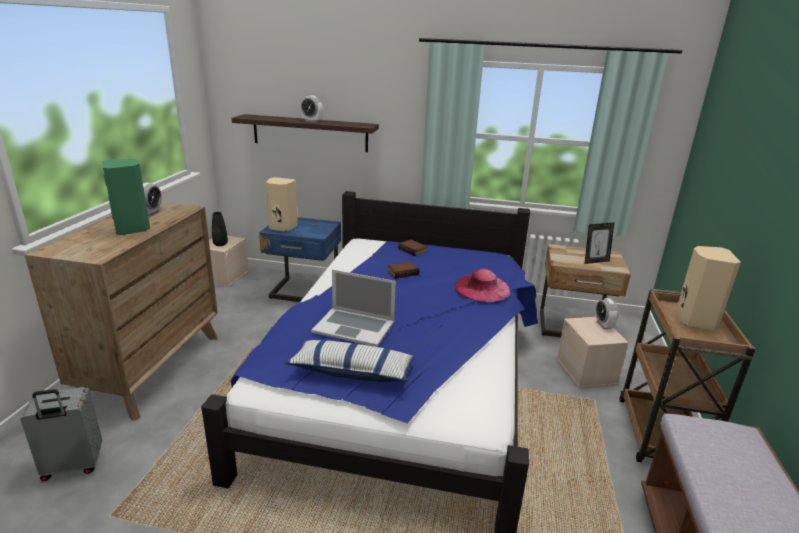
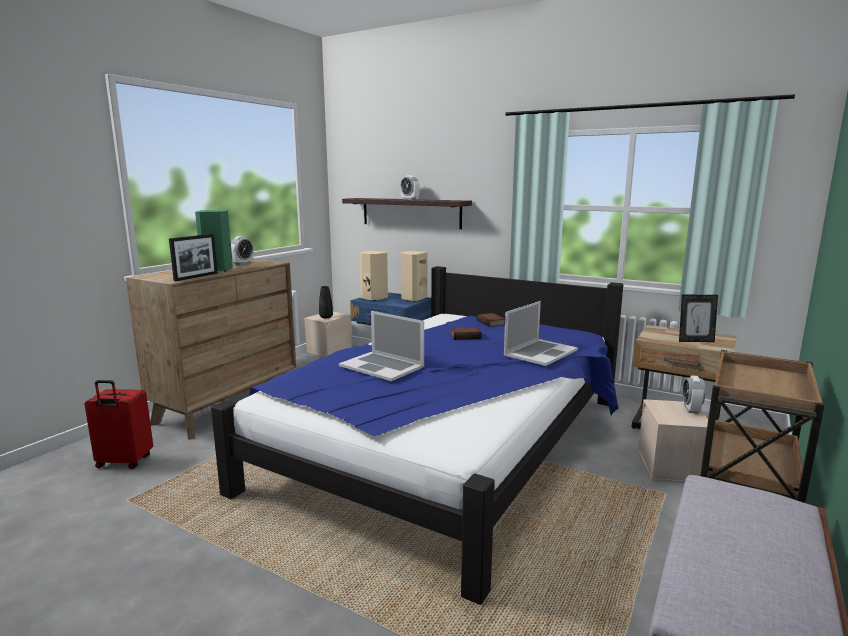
camera: 20 degrees right, 10 degrees down
(72, 466) = (124, 462): grey suitcase -> red suitcase
(120, 246) = (196, 277): none -> picture frame
(352, 372) = (353, 396): pillow -> none
(482, 288) = (540, 352): pink hat -> laptop
(694, 320) = (766, 381): beige speaker -> beige speaker (413, 299)

